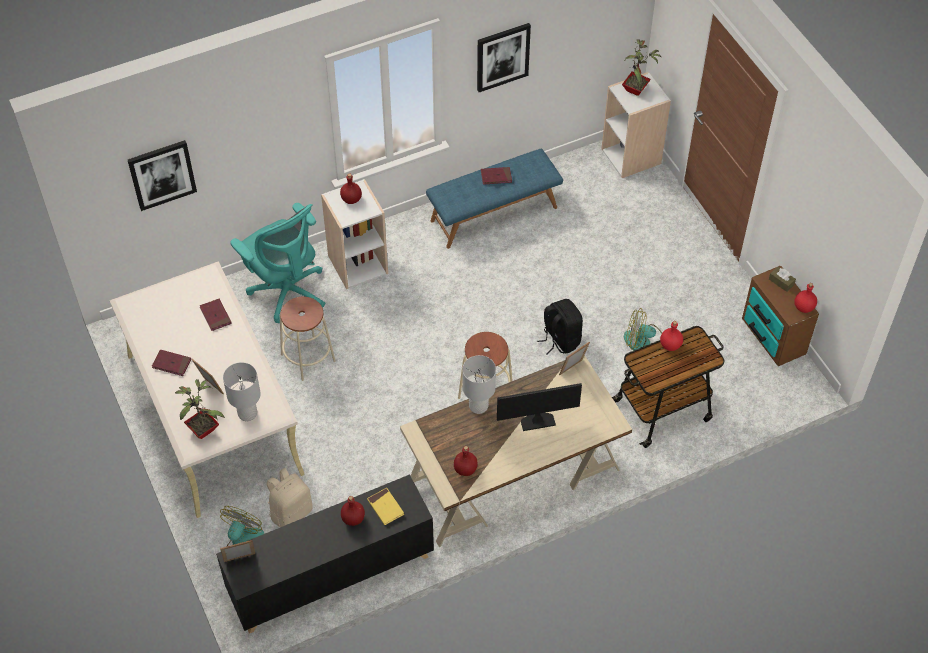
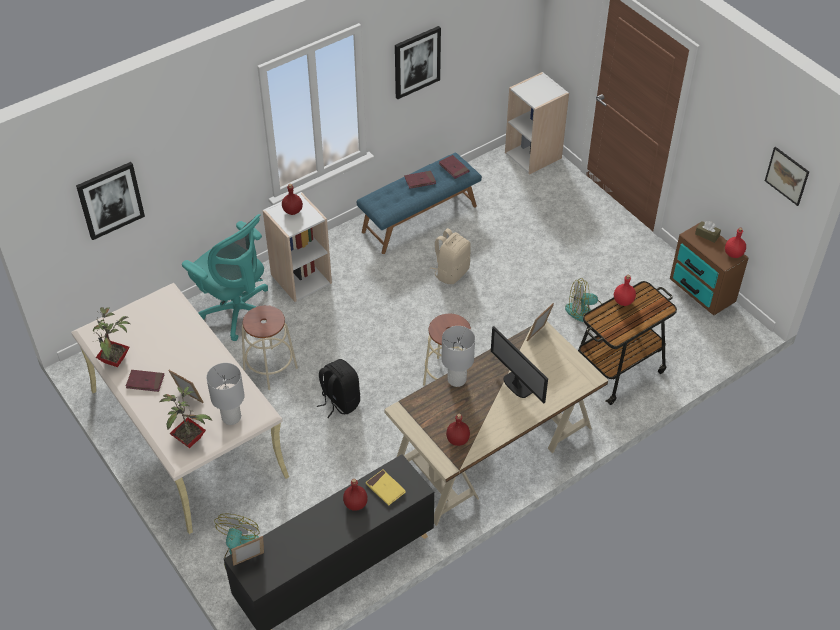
camera: 10 degrees left, 5 degrees down
(215, 316) = (181, 331): red book -> red book (453, 168)
(291, 512) = (282, 514): beige backpack -> beige backpack (451, 272)
(537, 421) = (516, 386): monitor -> monitor turned 105 degrees counterclockwise
(560, 340) = (507, 320): black backpack -> black backpack (339, 402)
(636, 90) = (535, 88): potted plant -> potted plant (116, 360)
(856, 242) = (787, 175): none -> picture

